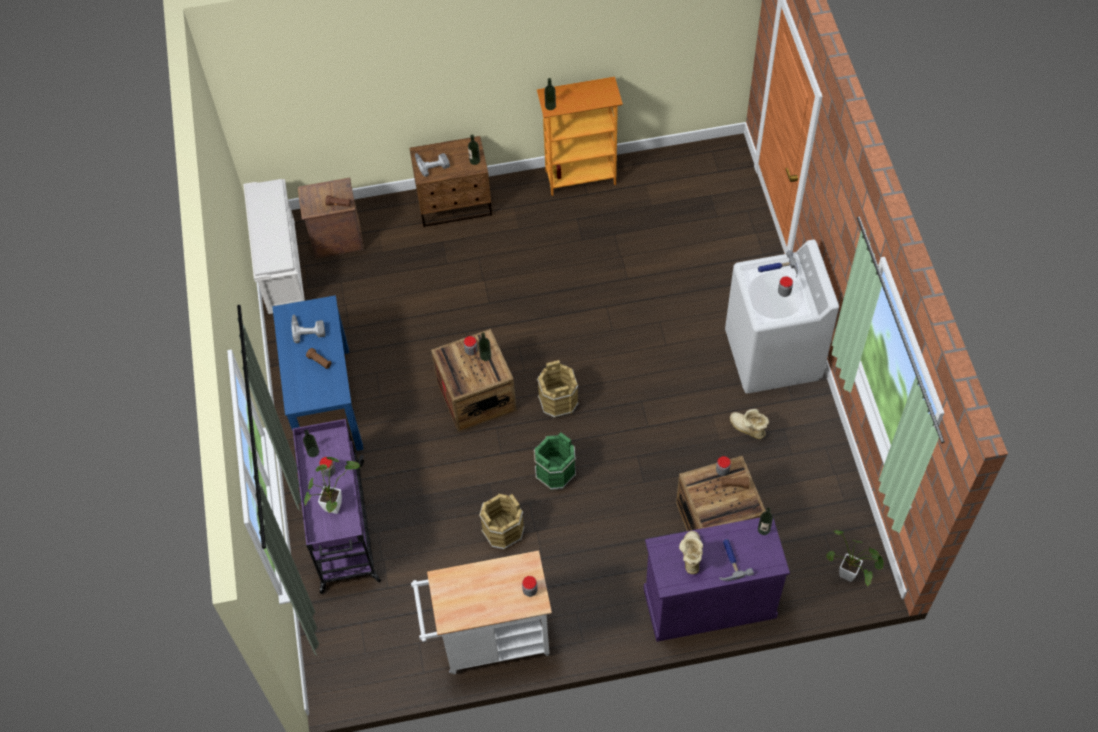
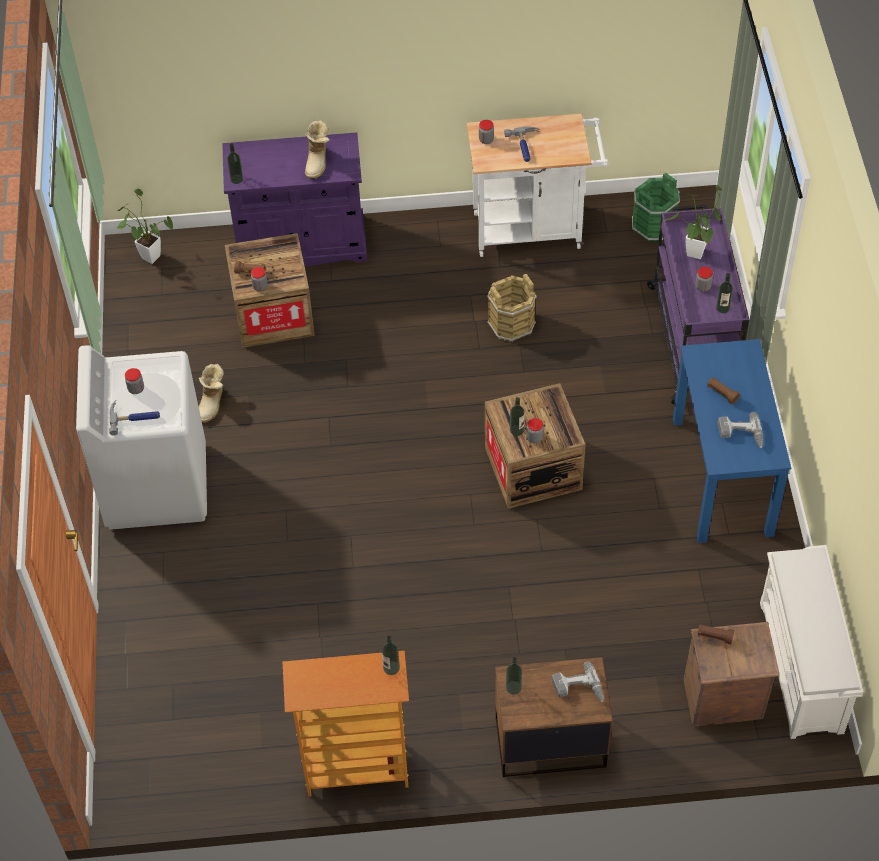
camera: 175 degrees left, 5 degrees down
(555, 471) = (446, 377): green bucket -> green bucket (654, 225)
(558, 401) = (432, 454): brown bucket -> none
(730, 561) = (279, 156): hammer -> hammer (525, 146)
(747, 429) = (212, 404): boot -> boot turned 60 degrees clockwise

